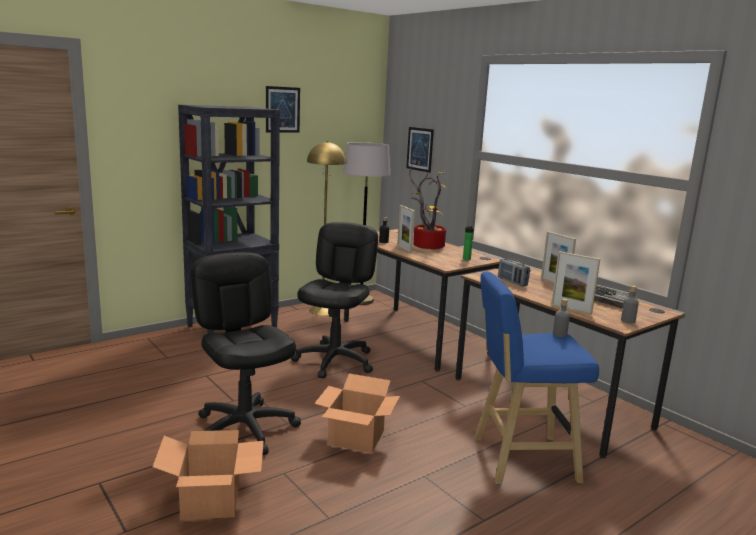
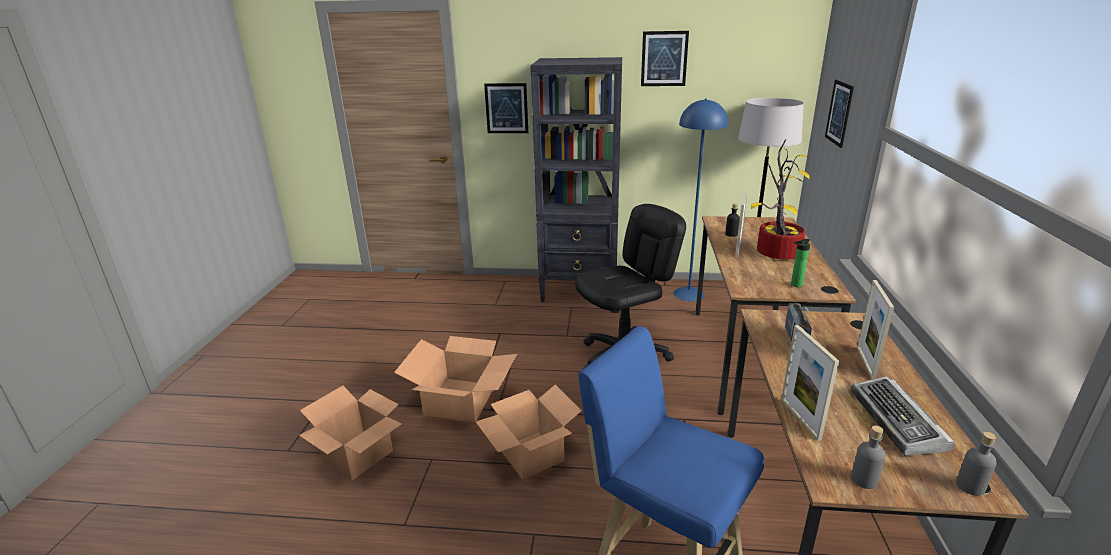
camera: 45 degrees right, 10 degrees up
(143, 153) = (506, 108): none -> picture
(245, 428) = (461, 399): black office chair -> cardboard box
(322, 310) = (688, 294): yellow floor lamp -> blue floor lamp
(559, 334) = (733, 451): grey bottle -> grey bottle (970, 486)

